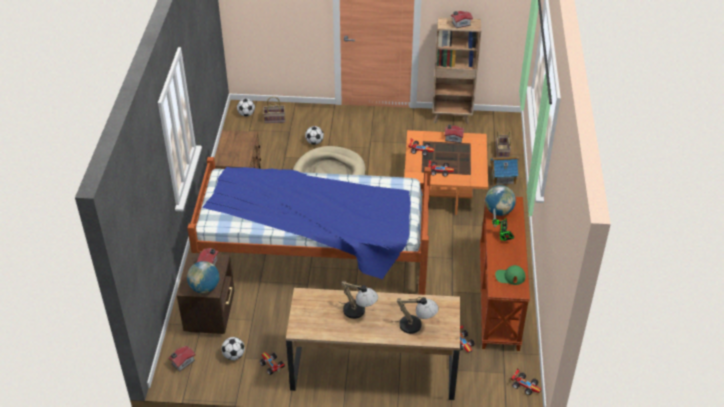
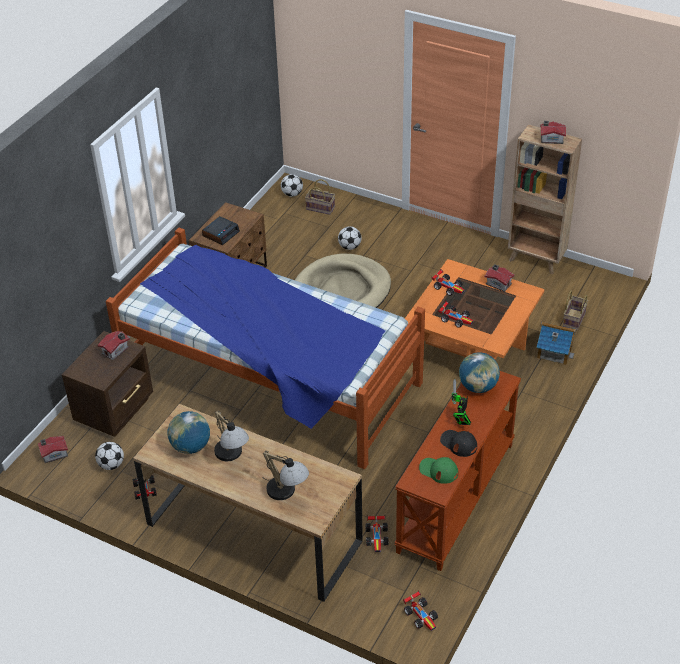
camera: 25 degrees right, 0 degrees up
(204, 288) = (95, 375): globe -> globe (190, 446)
(234, 154) = (221, 233): none -> alarm clock
(511, 254) = (458, 443): none -> black cap

